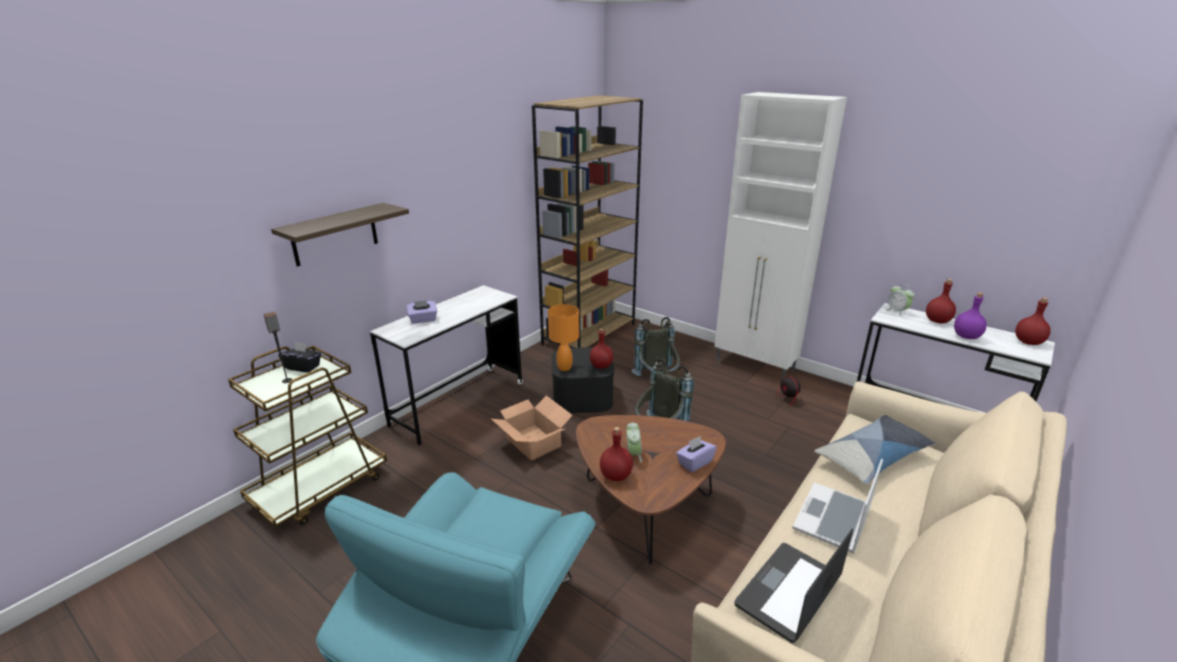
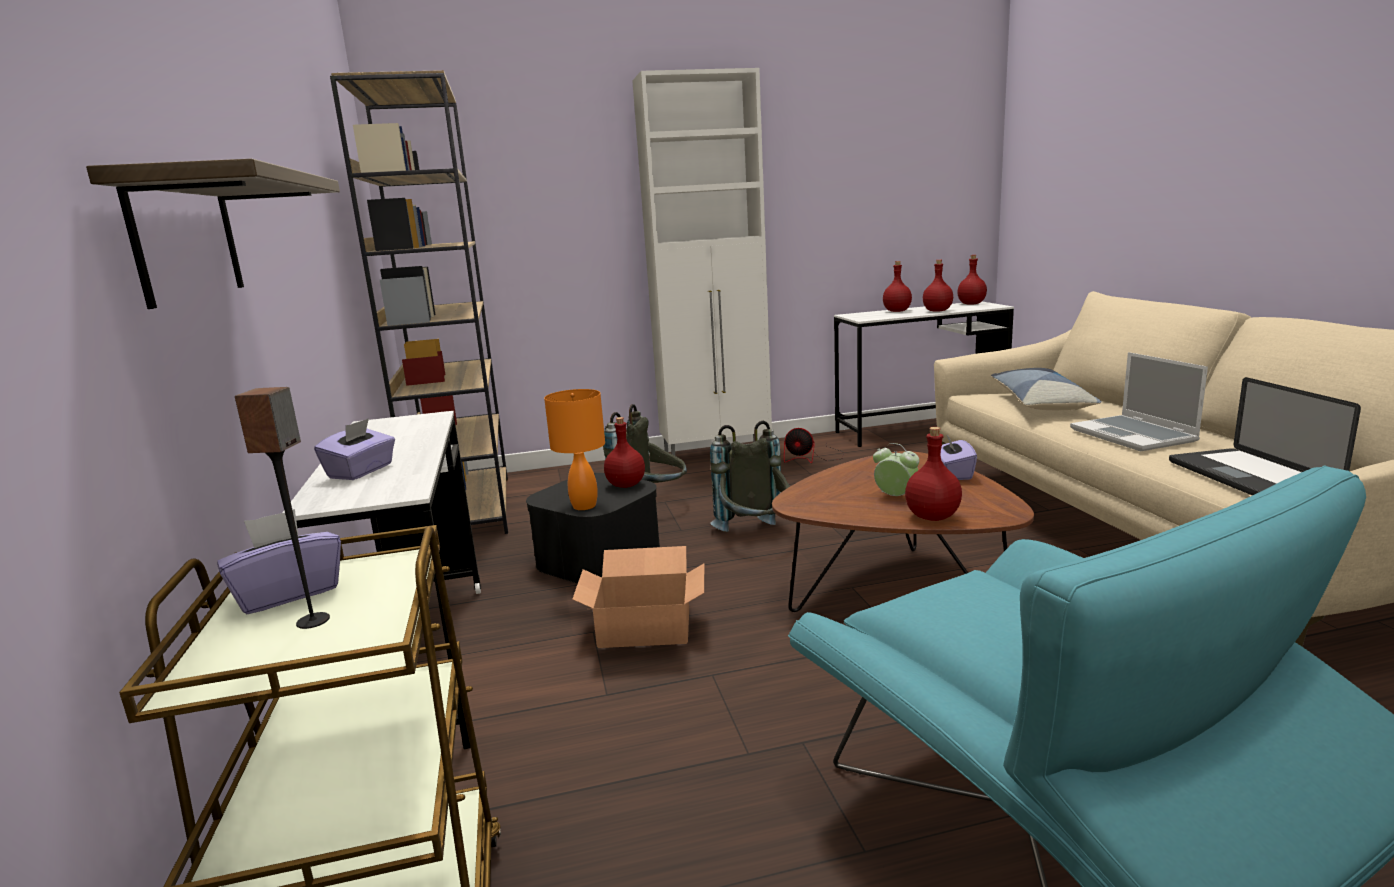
camera: 50 degrees left, 10 degrees down
(303, 367) = (288, 593): black tissue box -> purple tissue box
(897, 311) = (858, 315): alarm clock -> none
(966, 337) = (937, 311): purple bottle -> red bottle

